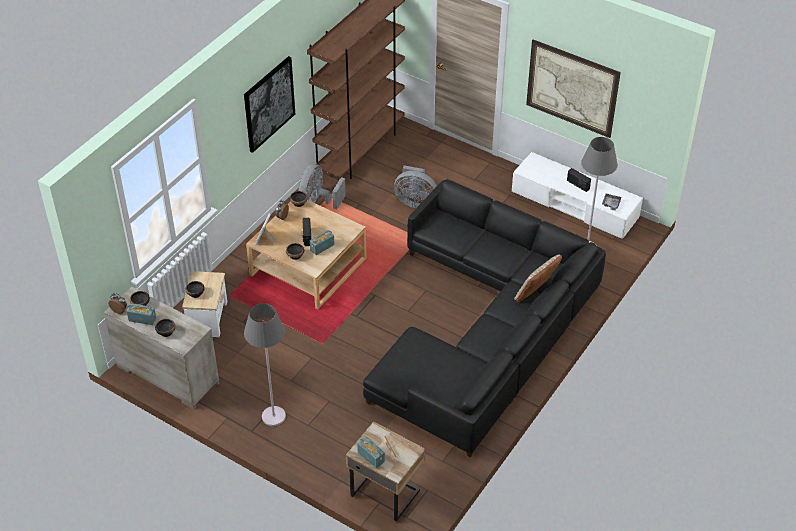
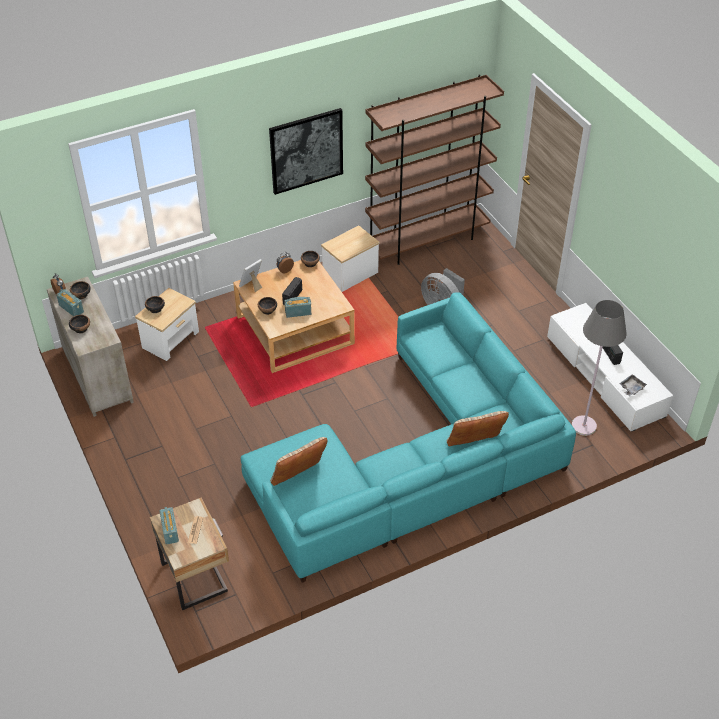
camera: 30 degrees right, 0 degrees up
(273, 416) = (154, 455): grey floor lamp -> none
(317, 202) = (350, 274): grey fan -> side table
(425, 376) = (299, 478): none -> beige pillow
(485, 330) = (415, 462): black sofa -> turquoise sofa
(572, 88) = (630, 242): picture -> none

